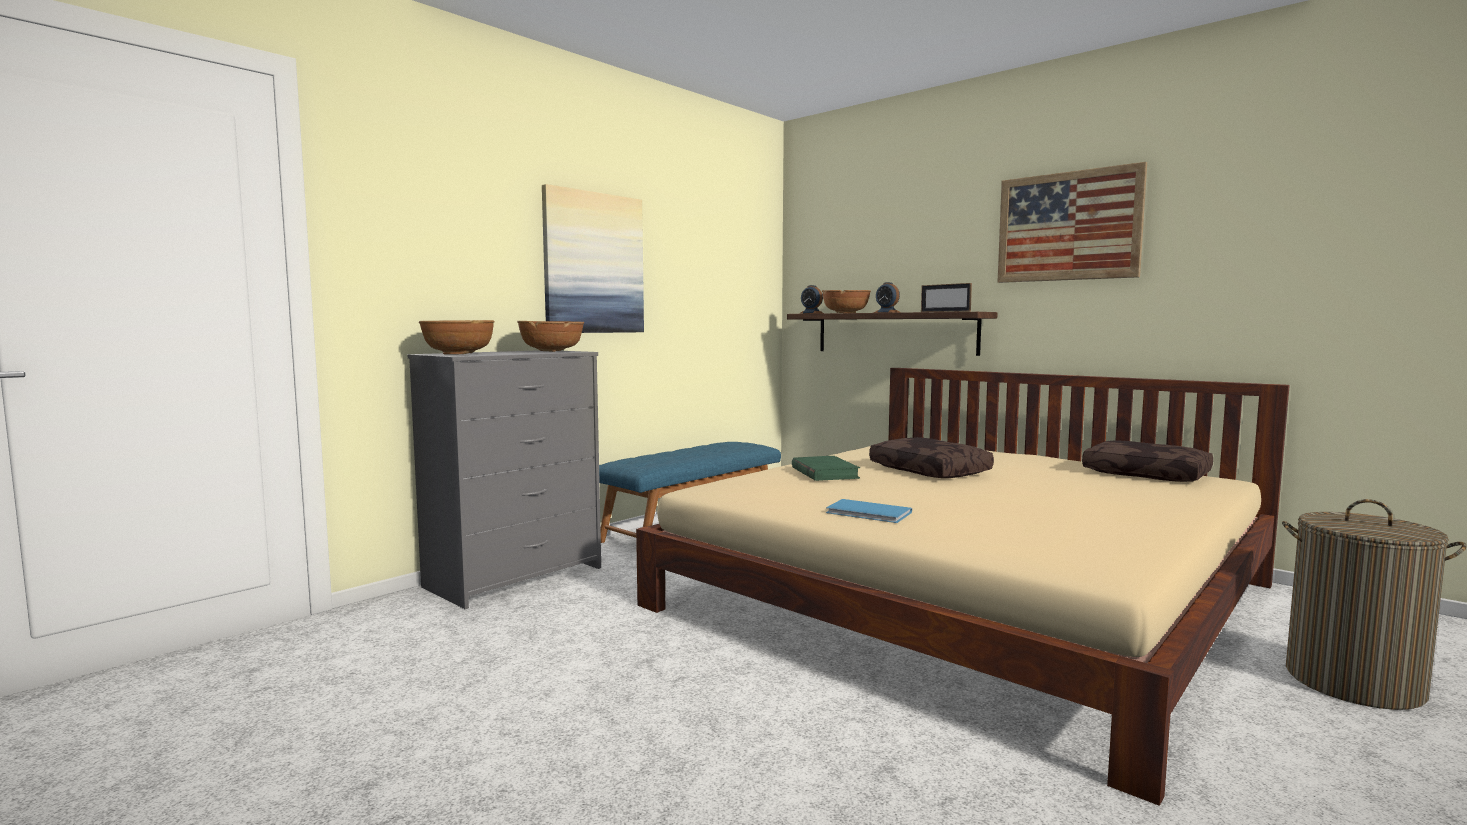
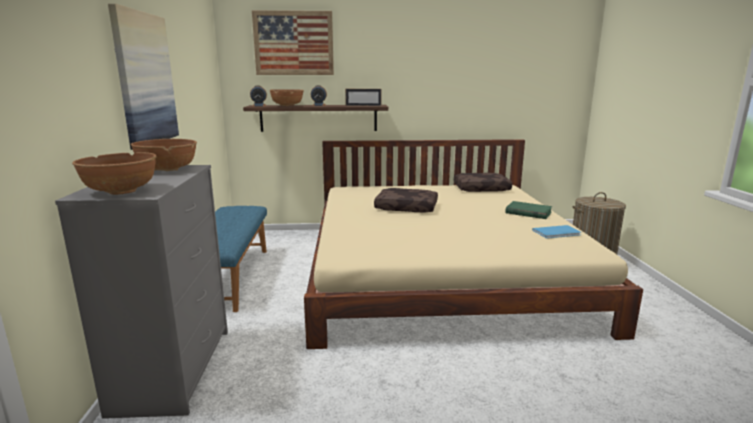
camera: 45 degrees left, 10 degrees up
(824, 473) = (369, 223): green book -> green book (528, 212)
(870, 513) = (457, 246): blue book -> blue book (558, 233)
(1068, 226) = (424, 56): picture -> picture (293, 43)

